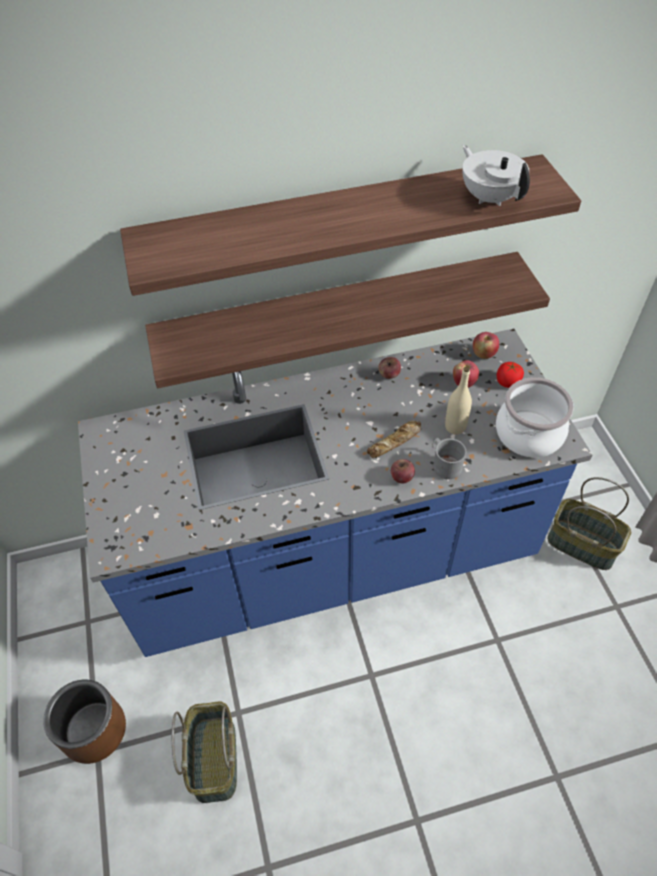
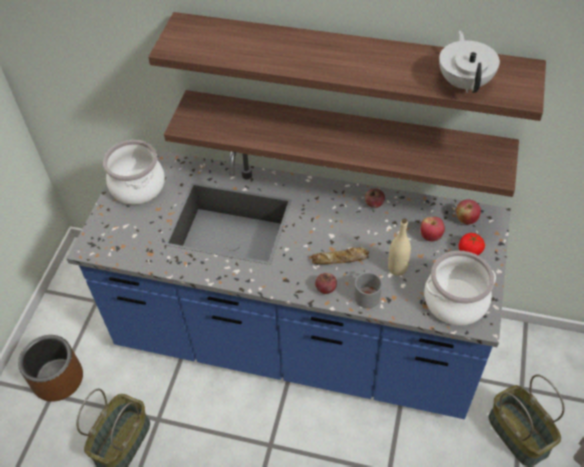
camera: 30 degrees right, 0 degrees up
(123, 459) = (138, 186): none -> cooking pot

